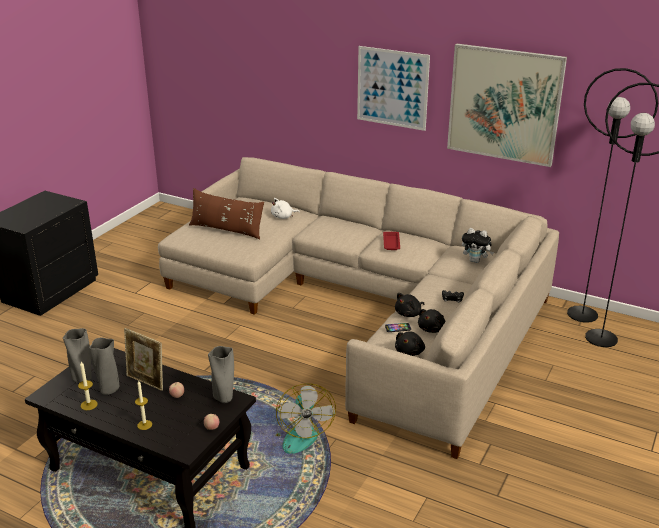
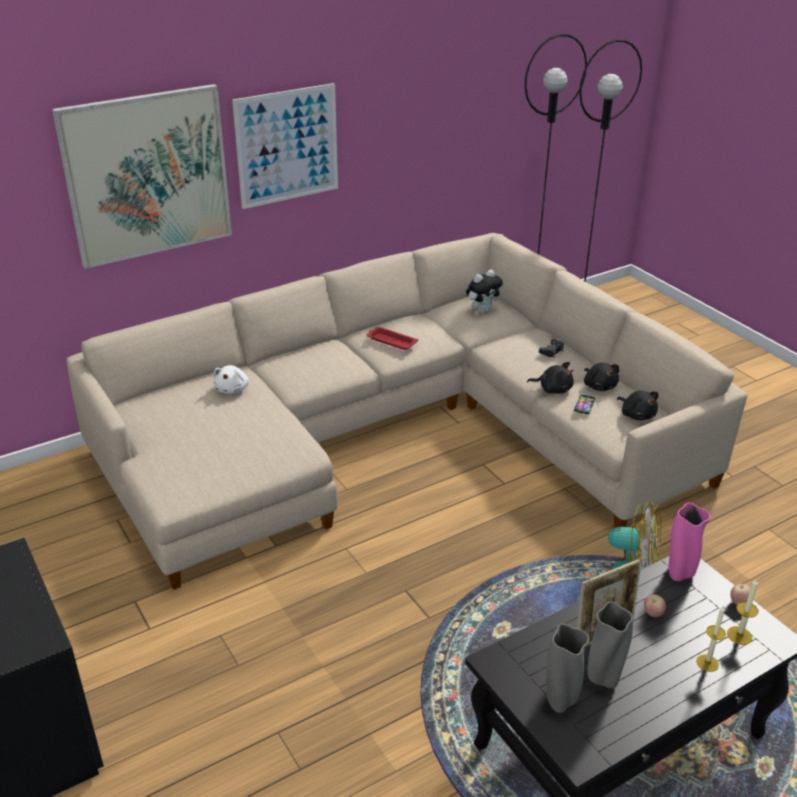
camera: 60 degrees left, 5 degrees up
(89, 405) = (632, 710): candle -> candle (739, 635)
(224, 399) = (679, 574): grey vase -> pink vase
(226, 230) = (212, 446): brown pillow -> none
(409, 314) = (553, 389): black plush toy -> black plush toy turned 60 degrees counterclockwise
(504, 104) = (426, 119): picture -> picture (147, 175)

